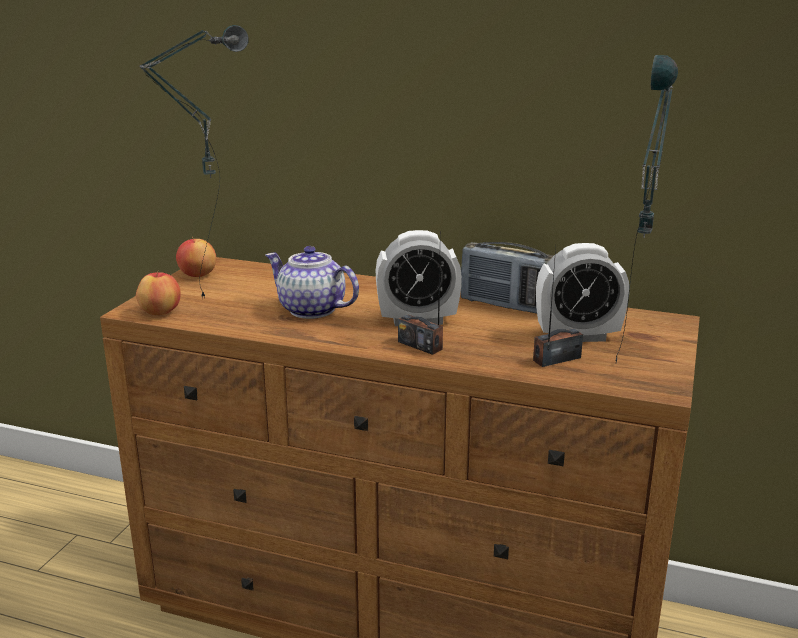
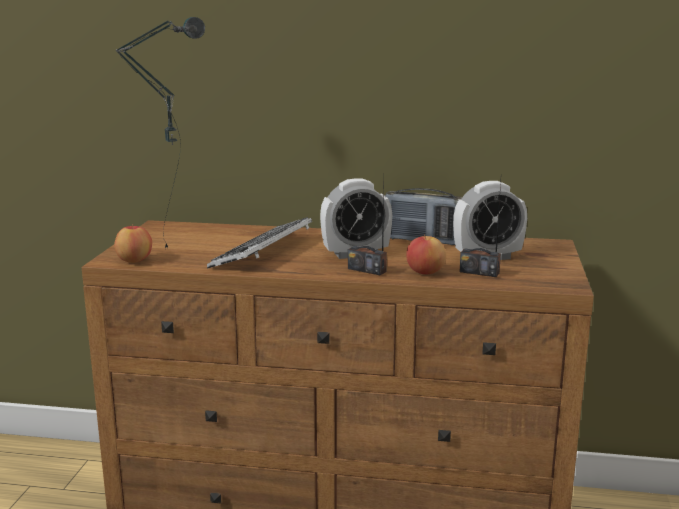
camera: 10 degrees left, 5 degrees down
(197, 275) = (151, 234): apple -> apple (425, 272)
(310, 310) = (263, 252): teapot -> keyboard
(557, 359) = (479, 272): radio -> radio turned 120 degrees counterclockwise
(629, 372) = (538, 277): table lamp -> none

